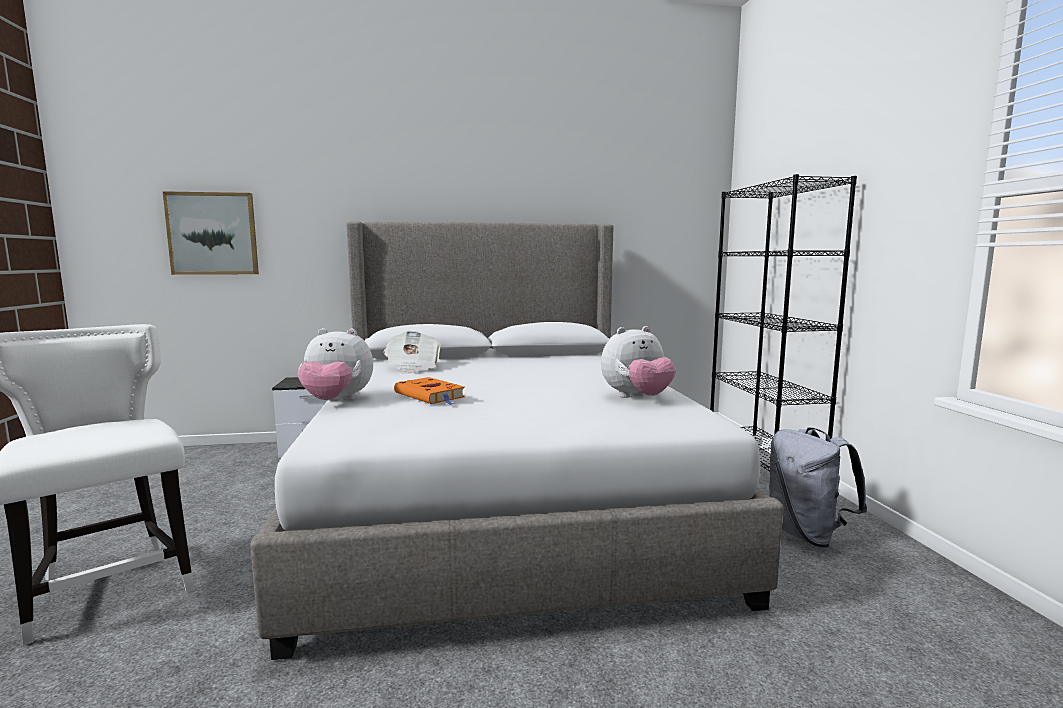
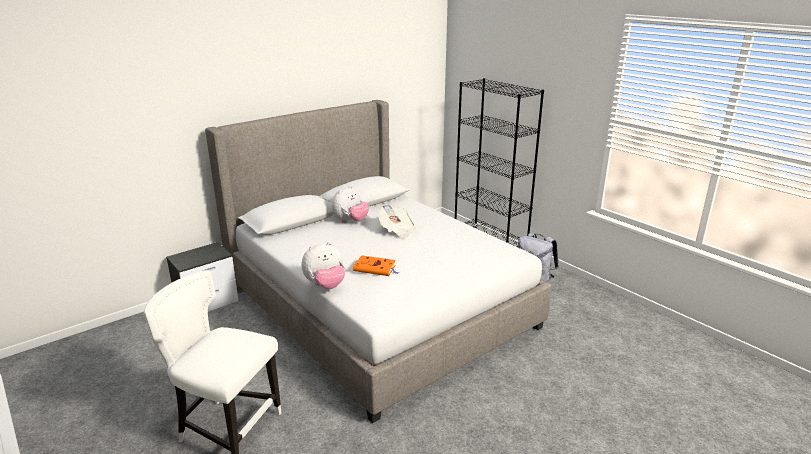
camera: 30 degrees left, 15 degrees up
(213, 234) = (86, 154): picture -> none
(412, 368) = (310, 240): newspaper -> newspaper (396, 230)
(637, 398) = (470, 242): plush toy -> plush toy (350, 221)

